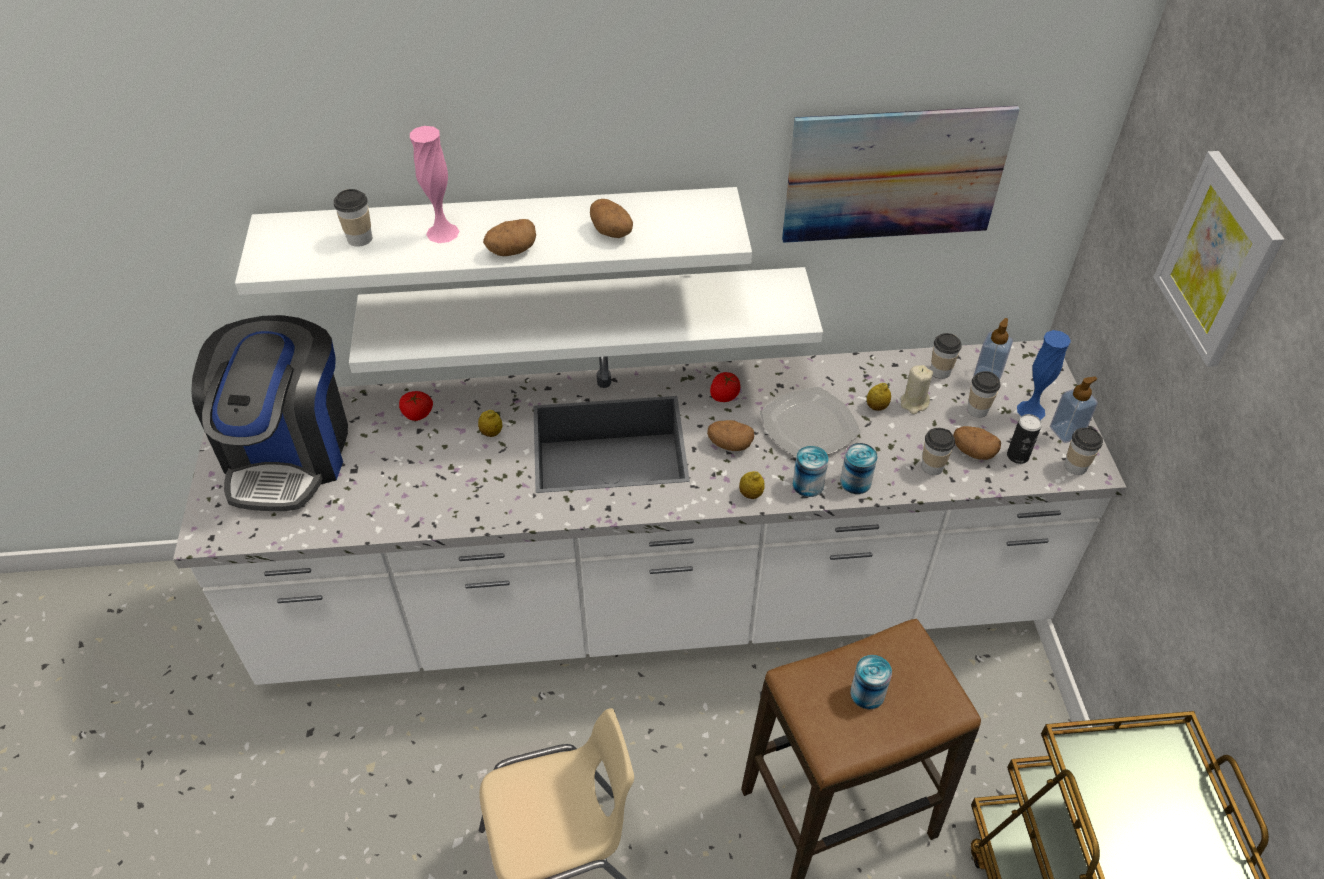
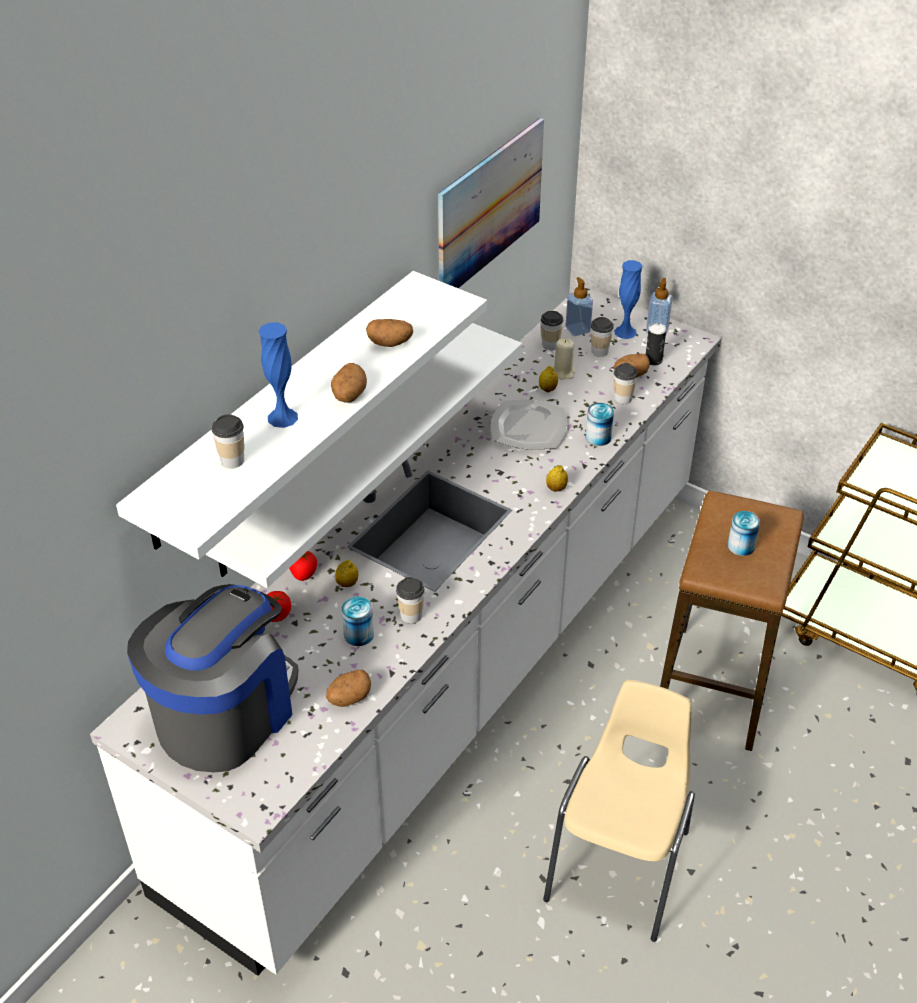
camera: 50 degrees left, 5 degrees down
(289, 453) = (225, 713): coffee machine -> coffee machine turned 105 degrees counterclockwise
(442, 232) = (282, 417): pink vase -> blue vase
(724, 396) = (455, 448): tomato -> tomato (303, 573)
(729, 444) = (502, 472): potato -> potato (349, 698)
(808, 484) = (577, 458): can -> can (359, 634)
(1075, 466) = (686, 345): cup -> cup (411, 615)
(1218, 259) = (739, 145): picture -> none

